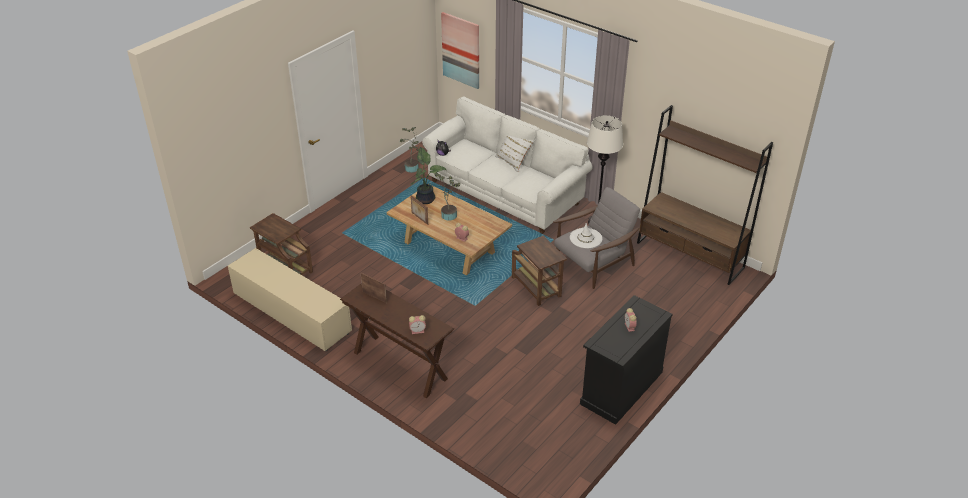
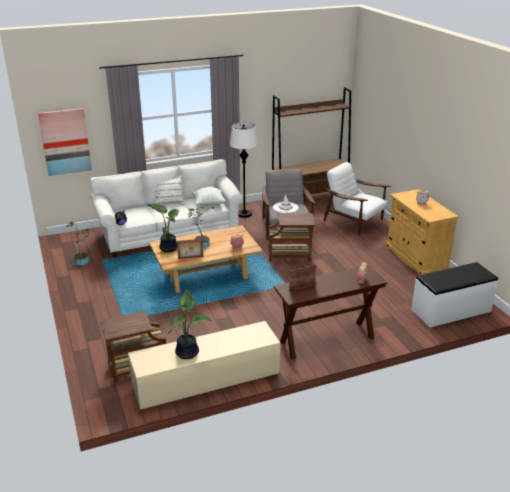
camera: 60 degrees left, 10 degrees down
(274, 278) = (188, 352): none -> potted plant
(525, 447) = (451, 311): none -> white bench
(530, 185) = (209, 204): none -> pillow
(621, 387) = (415, 259): black cabinet -> beige cabinet
(667, 309) = (354, 221): none -> white armchair

